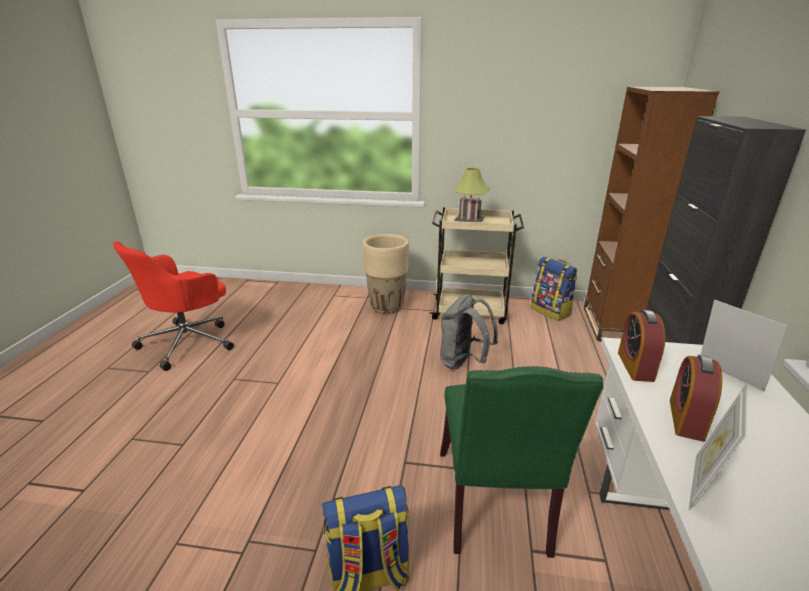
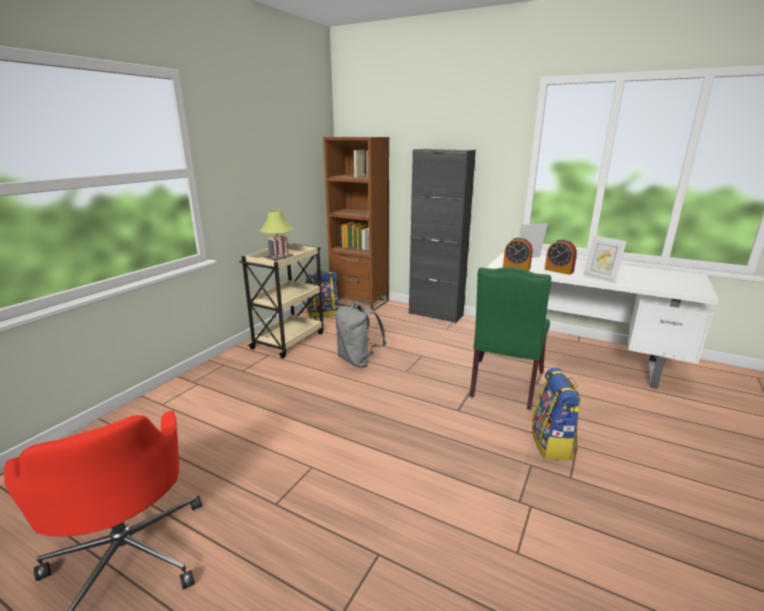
camera: 70 degrees left, 5 degrees down
(387, 307) = (232, 376): beige planter -> none
(496, 505) = (504, 385): green chair -> green chair turned 90 degrees clockwise

